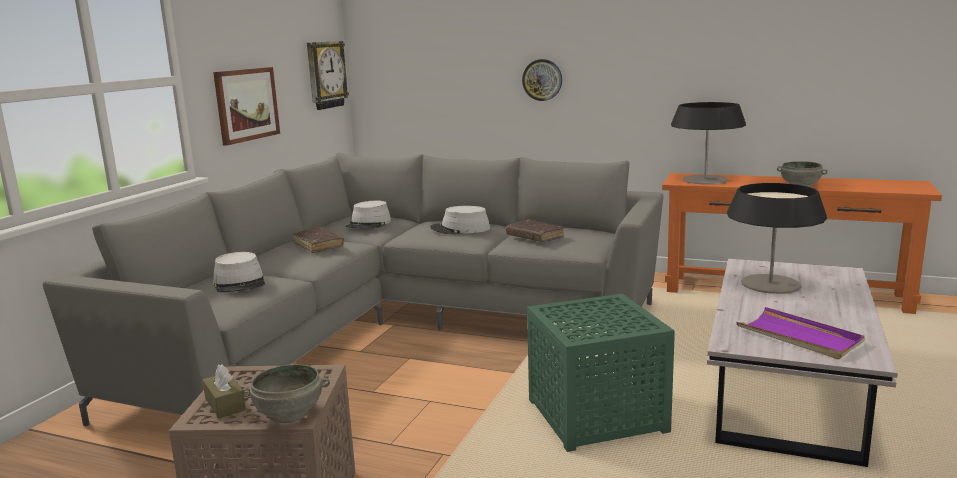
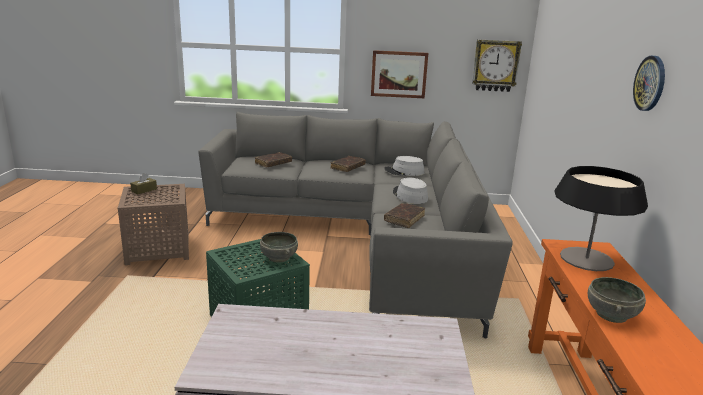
camera: 70 degrees right, 5 degrees up
(240, 283) = (273, 163): grey hat -> brown book
(289, 414) = (132, 201): grey bowl -> grey bowl (278, 258)
(542, 80) = (583, 106): wall clock -> wall clock (650, 83)
(770, 284) = (383, 338): table lamp -> none
(799, 337) = (248, 344): purple tray -> none

